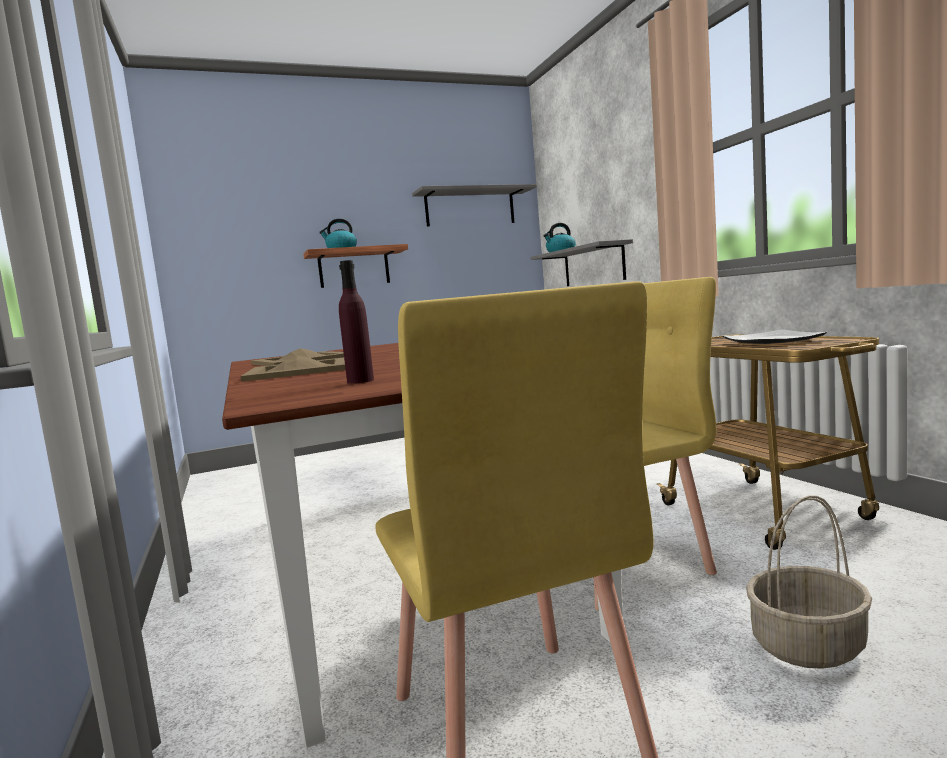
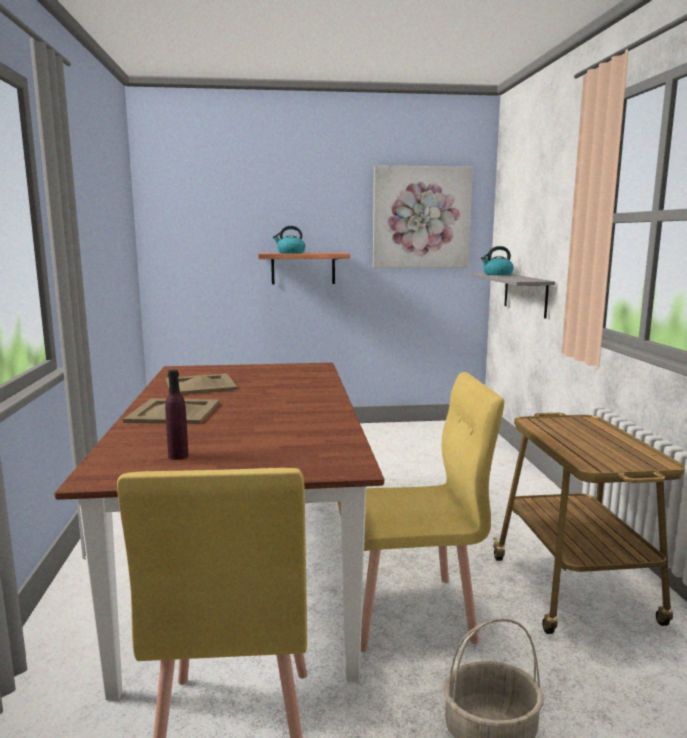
camera: 15 degrees right, 5 degrees up
(470, 208) = (421, 217): grey shelf -> picture
(772, 340) = (597, 442): plate -> none

